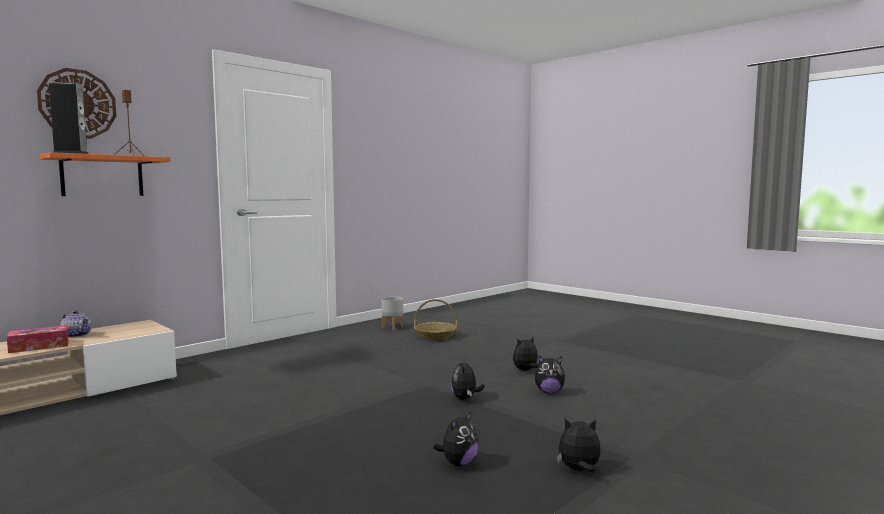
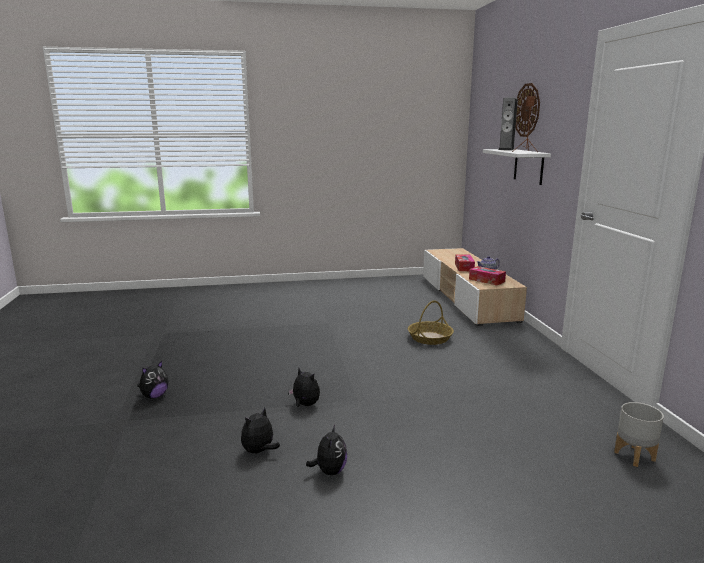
camera: 125 degrees right, 10 degrees up
(102, 176) = (528, 166): orange shelf -> white shelf
(125, 331) = (486, 280): none -> tissue box
(436, 335) = (555, 474): basket -> basket (430, 338)
(458, 463) = (224, 369): plush toy -> none

